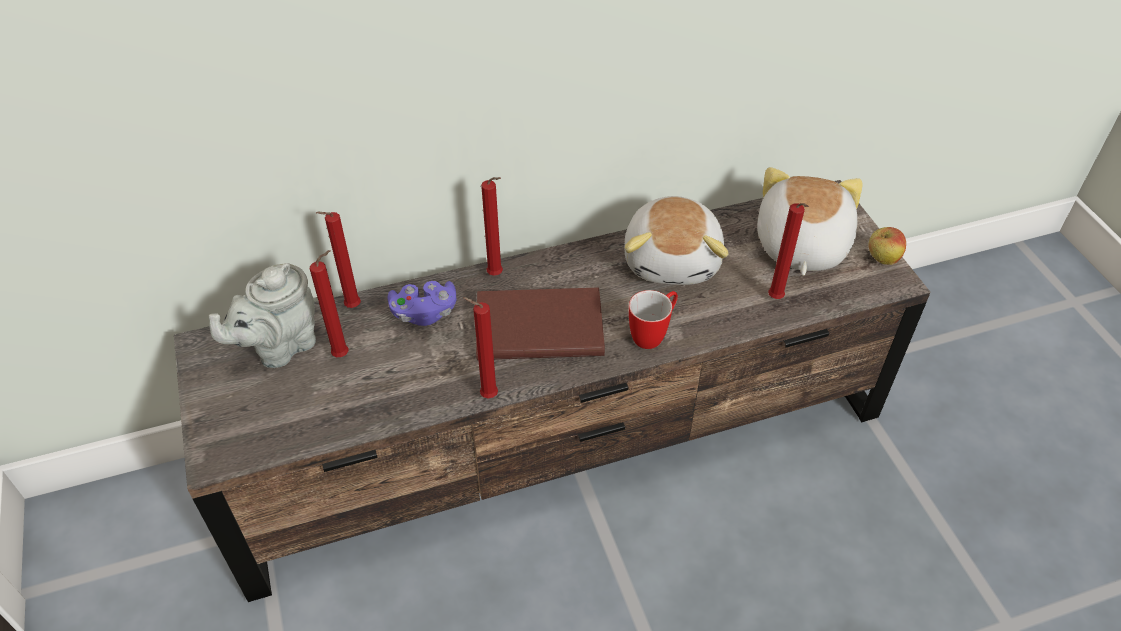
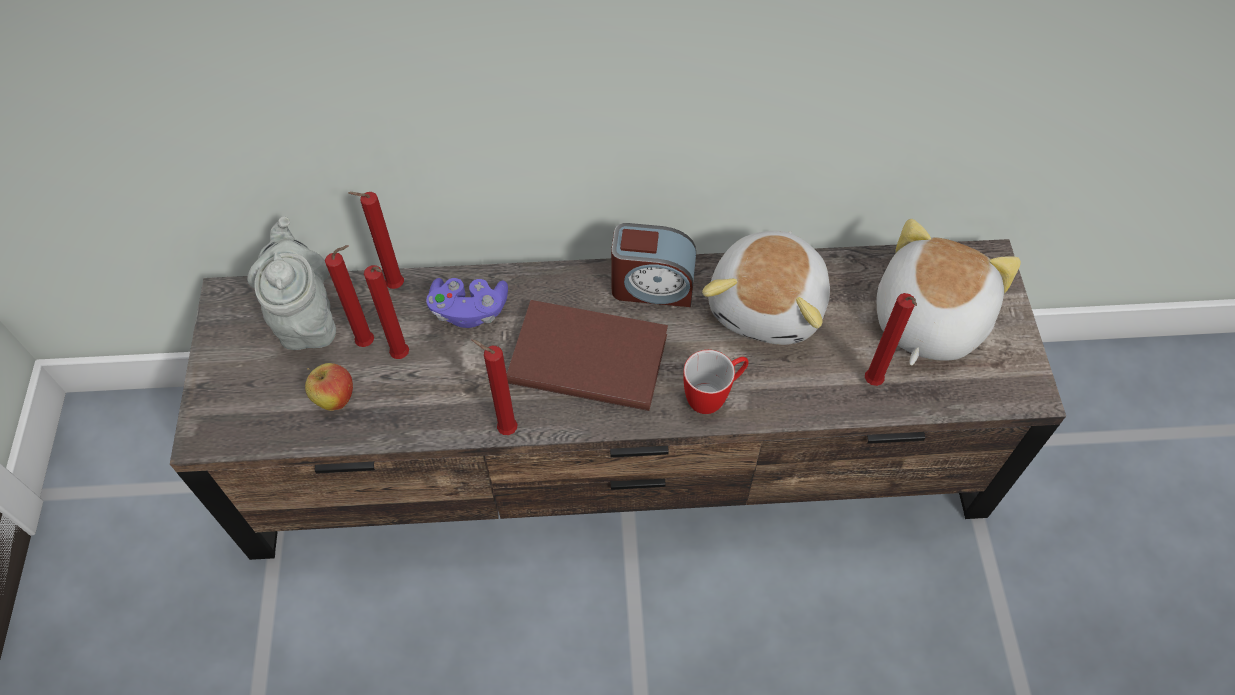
camera: 15 degrees right, 10 degrees up
(280, 347) = (306, 318): grey teapot -> grey teapot turned 105 degrees clockwise
(497, 275) = (562, 281): red candle -> red candle (402, 357)
(573, 264) = (652, 286): none -> alarm clock
(882, 259) = (1021, 359): apple -> apple (335, 398)

